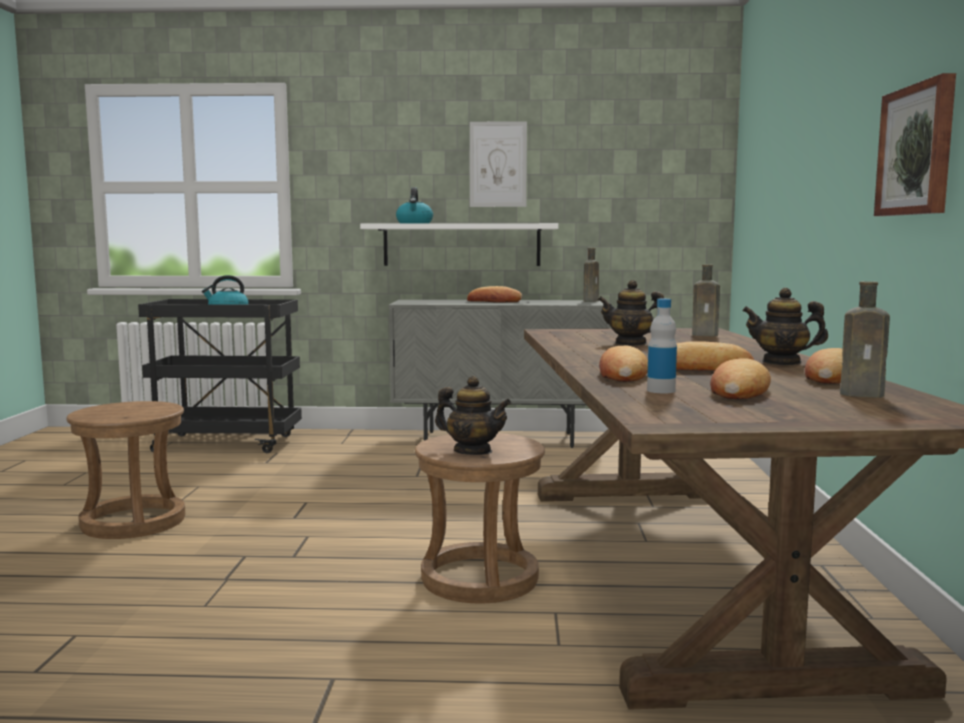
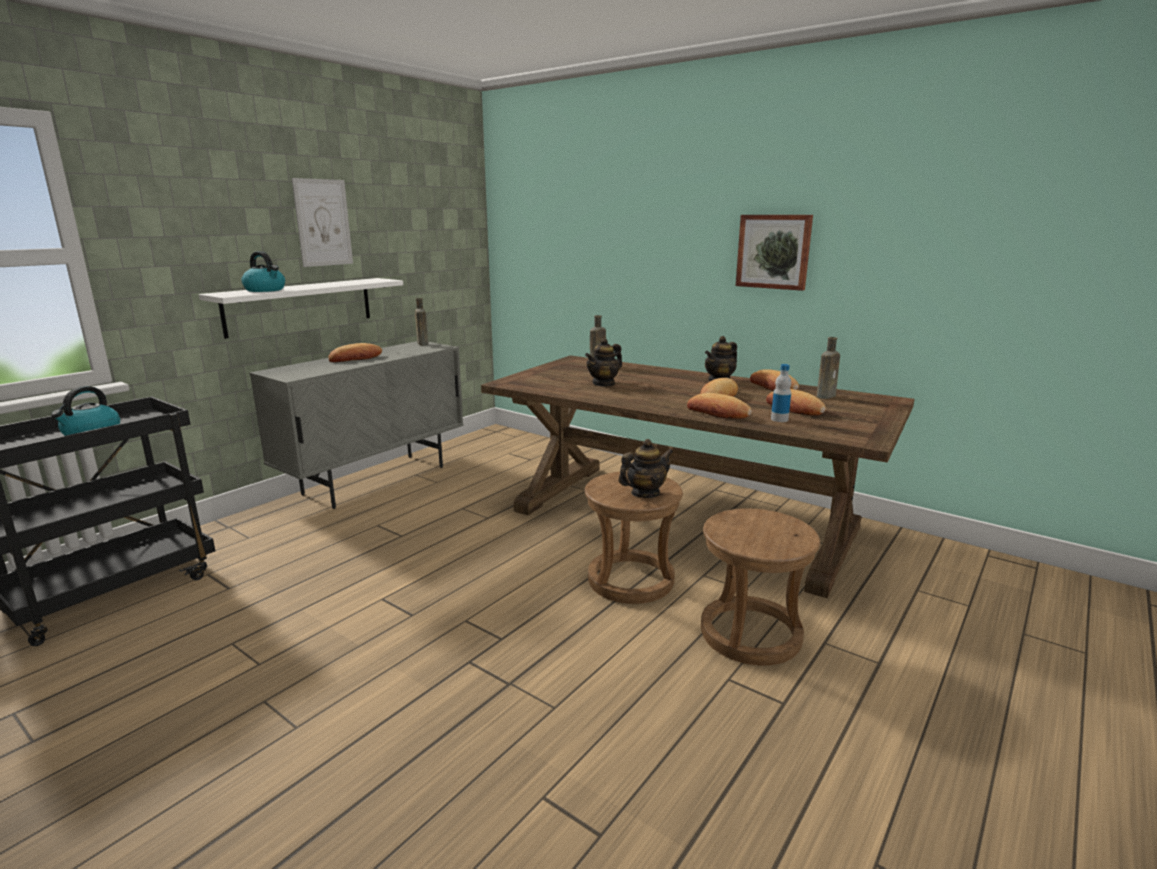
camera: 55 degrees left, 10 degrees up
(133, 521) = (278, 708): brown stool -> brown stool (750, 634)

